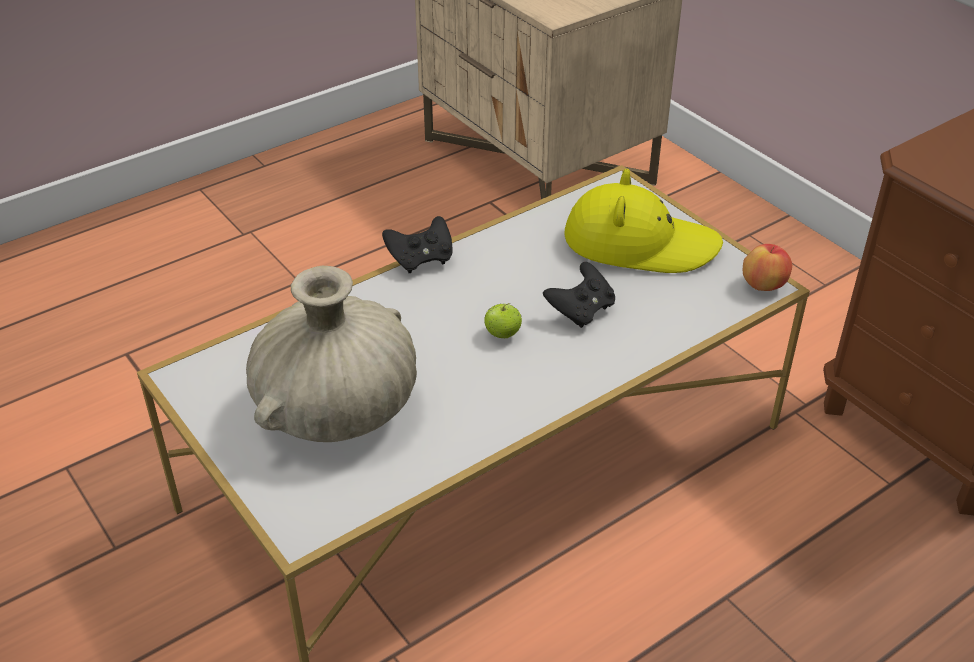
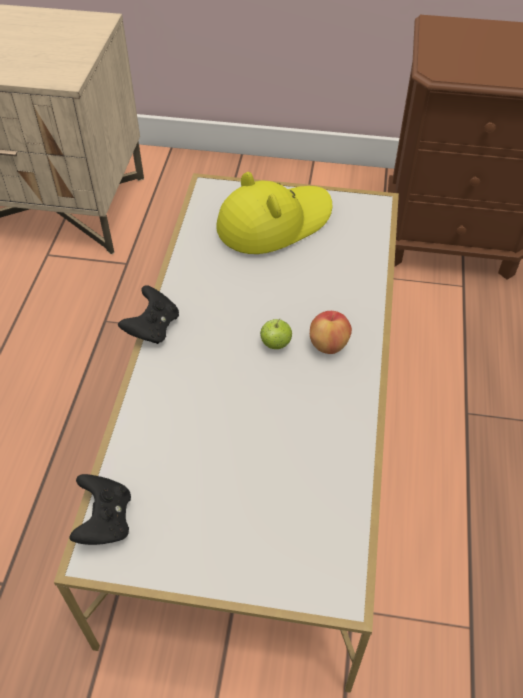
camera: 45 degrees left, 10 degrees up
(338, 410) = (245, 483): beige vase -> none
(581, 311) = (299, 293): black game controller -> black game controller (105, 520)
(763, 285) = (373, 205): apple -> apple (328, 344)

